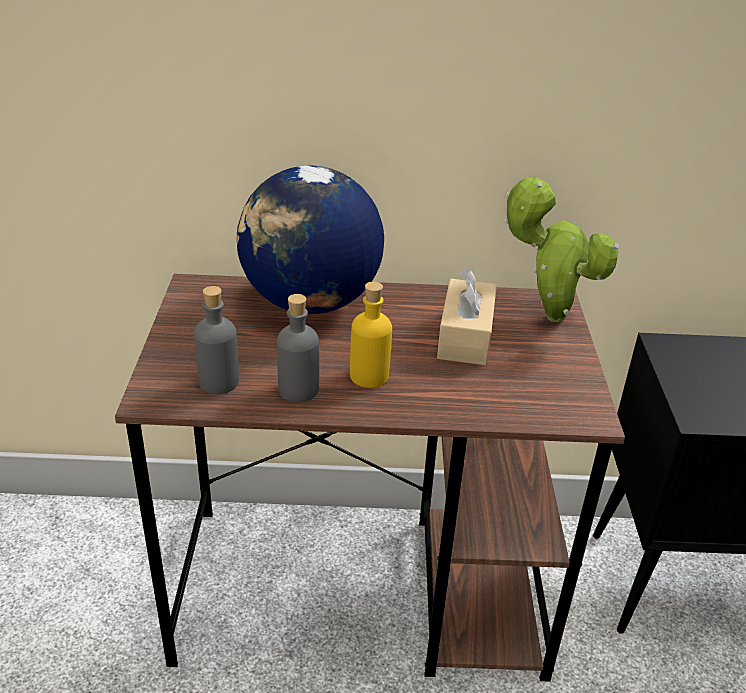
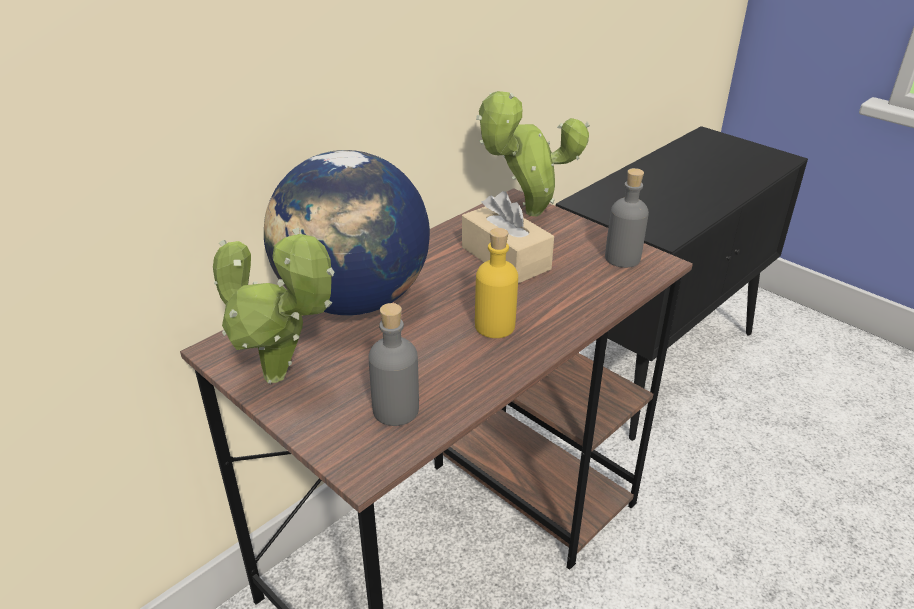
camera: 45 degrees left, 0 degrees up
(194, 322) = (282, 378): none -> potted plant
(298, 390) = (466, 371): grey bottle -> grey bottle (622, 258)

